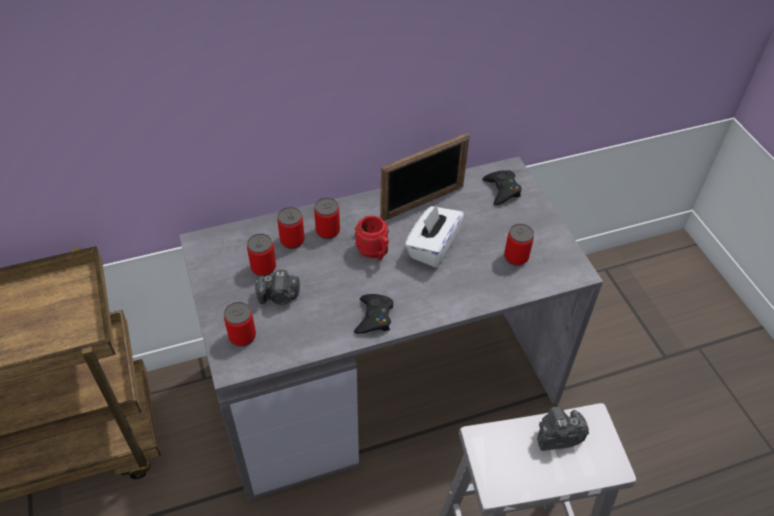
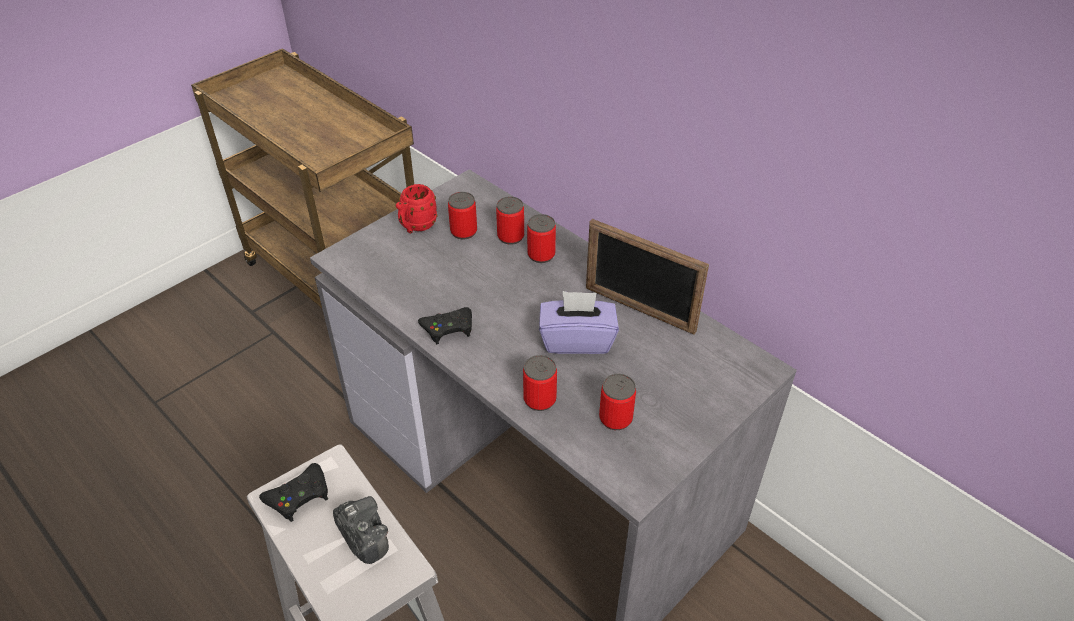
camera: 65 degrees right, 5 degrees down
(242, 336) = (374, 250): can -> can (539, 399)
(279, 296) = (435, 255): camera -> none
(374, 252) = (536, 298): red mug -> red mug (416, 226)
(432, 247) = (577, 340): white tissue box -> purple tissue box
(502, 190) = (719, 371): black game controller -> black game controller (299, 496)

